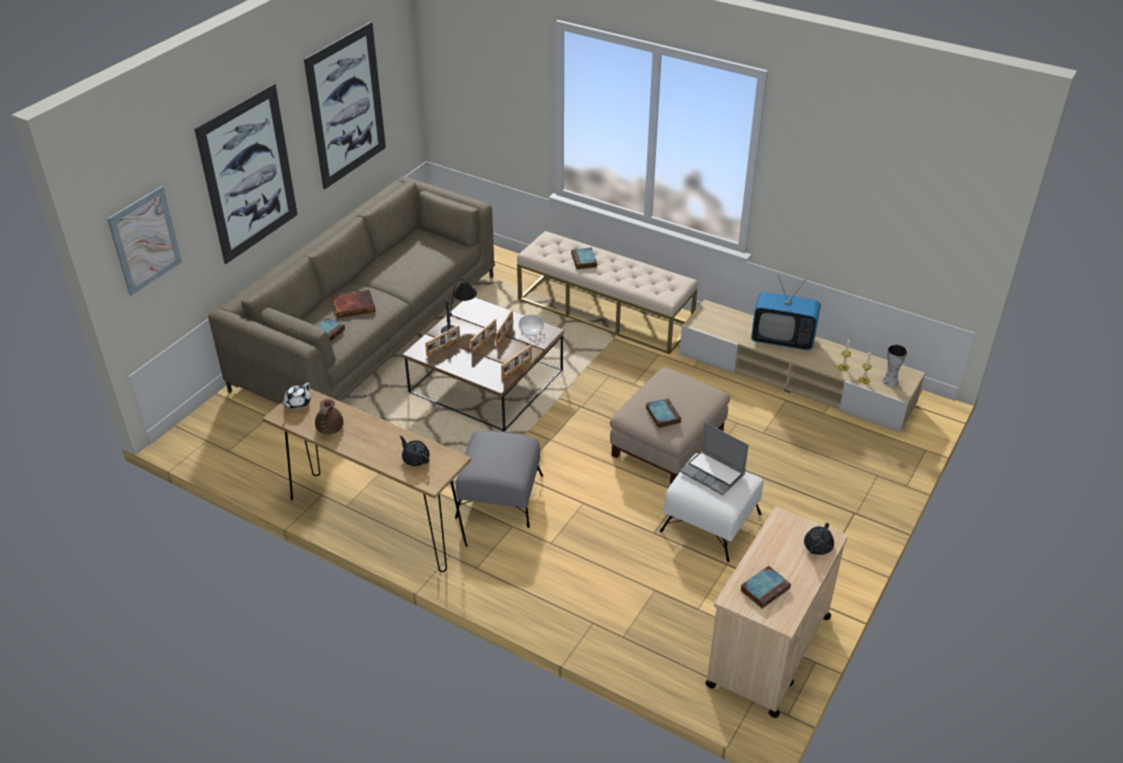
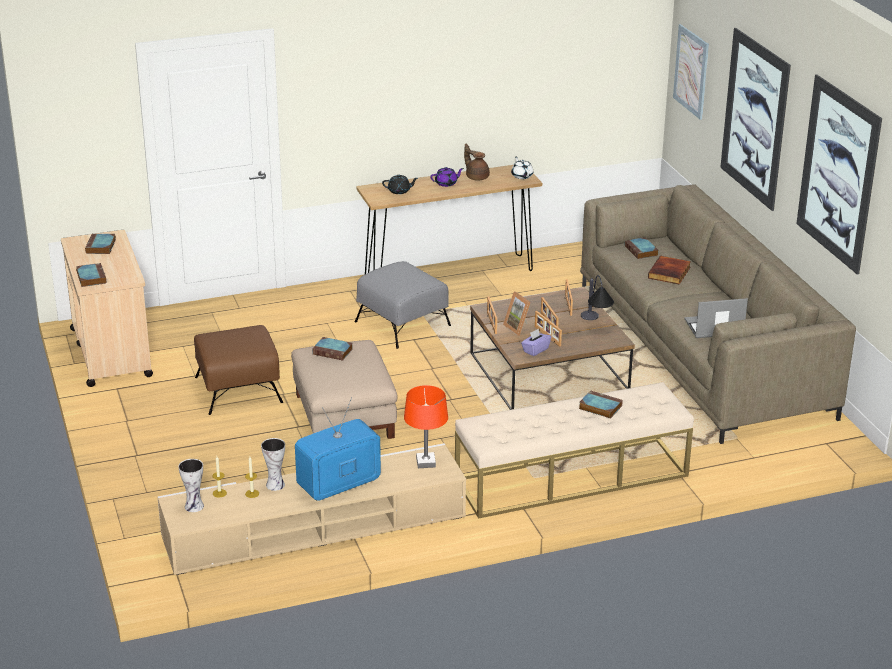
camera: 130 degrees right, 10 degrees down
(365, 439) = (446, 183): none -> purple teapot
(508, 352) = (519, 327): none -> picture frame
(531, 330) = (535, 350): bowl -> purple tissue box
(711, 523) = (237, 389): white ottoman -> brown ottoman
(712, 321) = (425, 462): none -> orange table lamp
(713, 473) = (242, 342): laptop -> laptop (713, 328)
(817, 547) = (91, 277): black teapot -> book
(821, 364) = (275, 484): none -> vase

